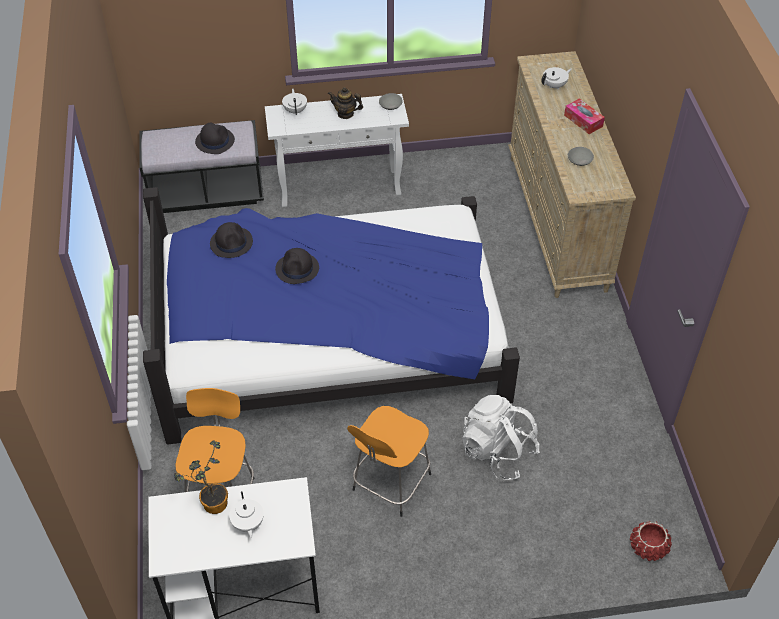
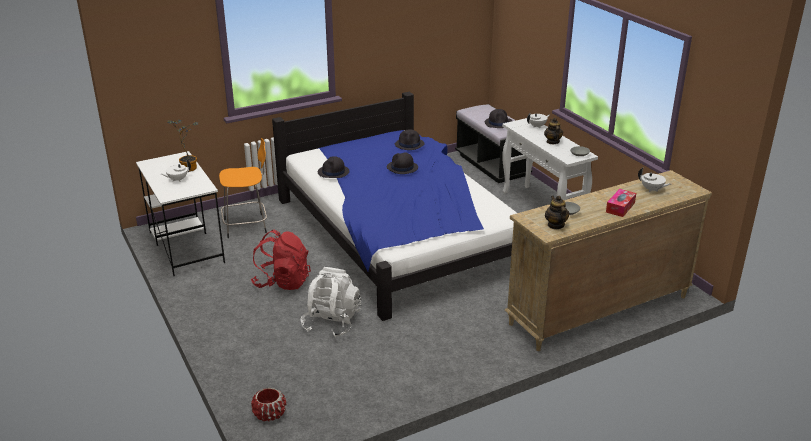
camera: 70 degrees right, 20 degrees down
(267, 342) = (333, 172): none -> black hat
(390, 484) = (282, 282): orange stool -> red backpack
(603, 178) = (555, 225): none -> teapot

